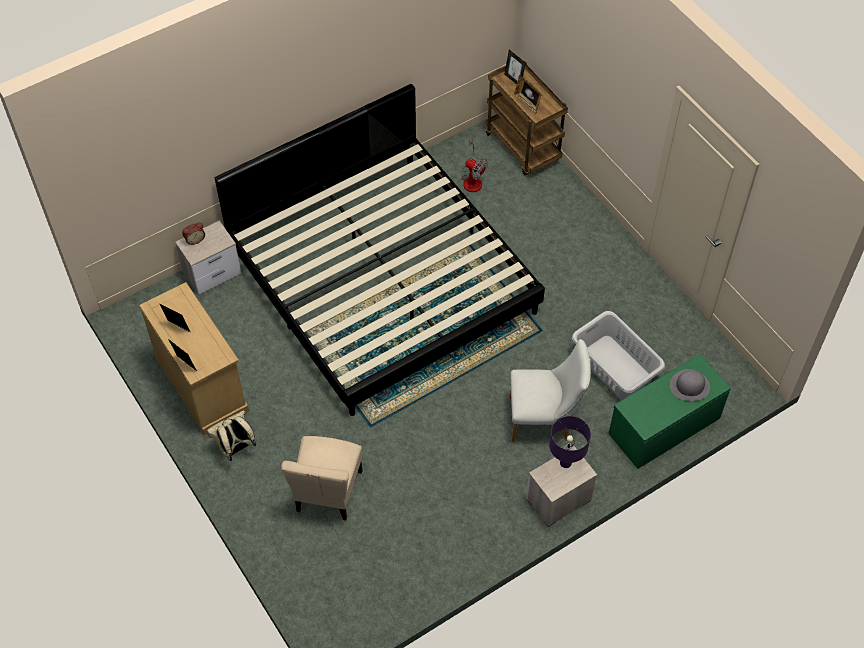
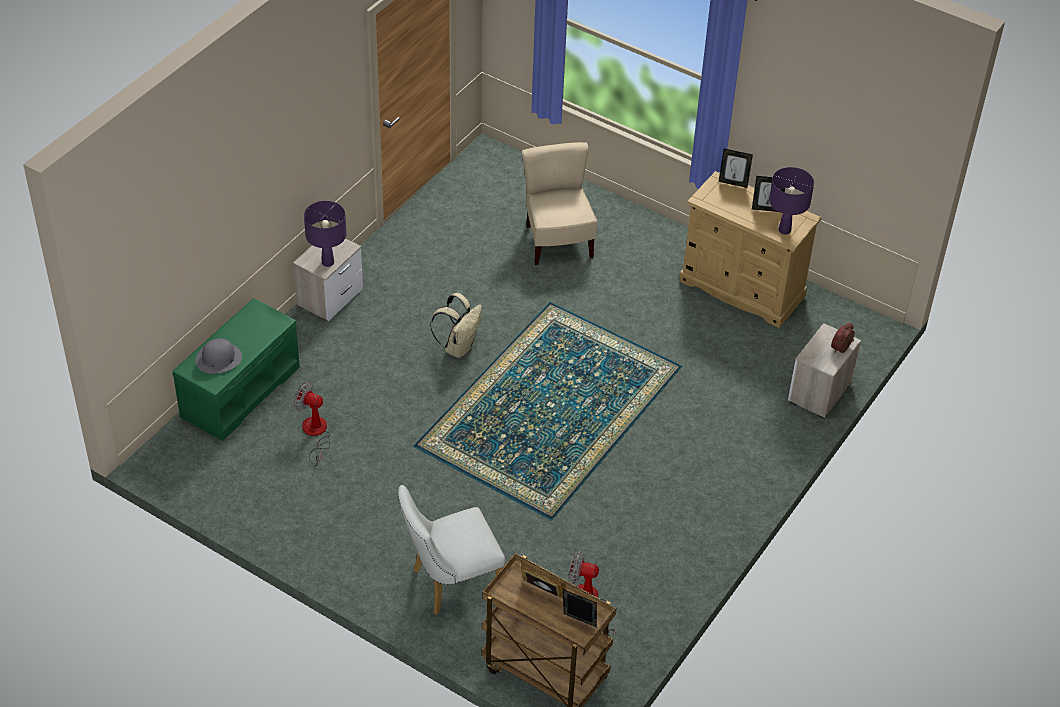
camera: 155 degrees right, 10 degrees down
(179, 301) = (784, 230): none -> purple table lamp
(235, 448) = (668, 249): beige backpack -> beige backpack (458, 347)
(382, 280) = (625, 444): bed -> none
(544, 419) = (373, 360): white chair -> white chair (450, 584)
(615, 366) = (315, 434): grey laundry basket -> fan

